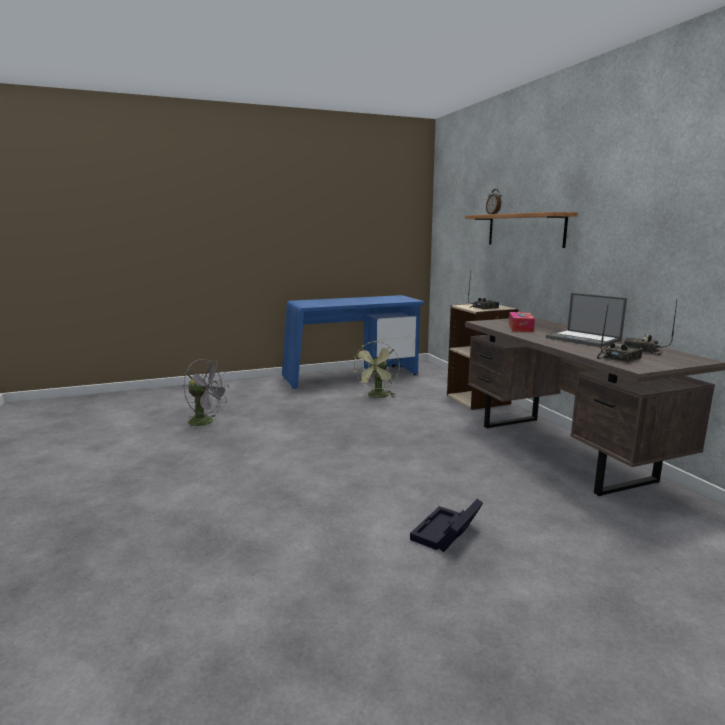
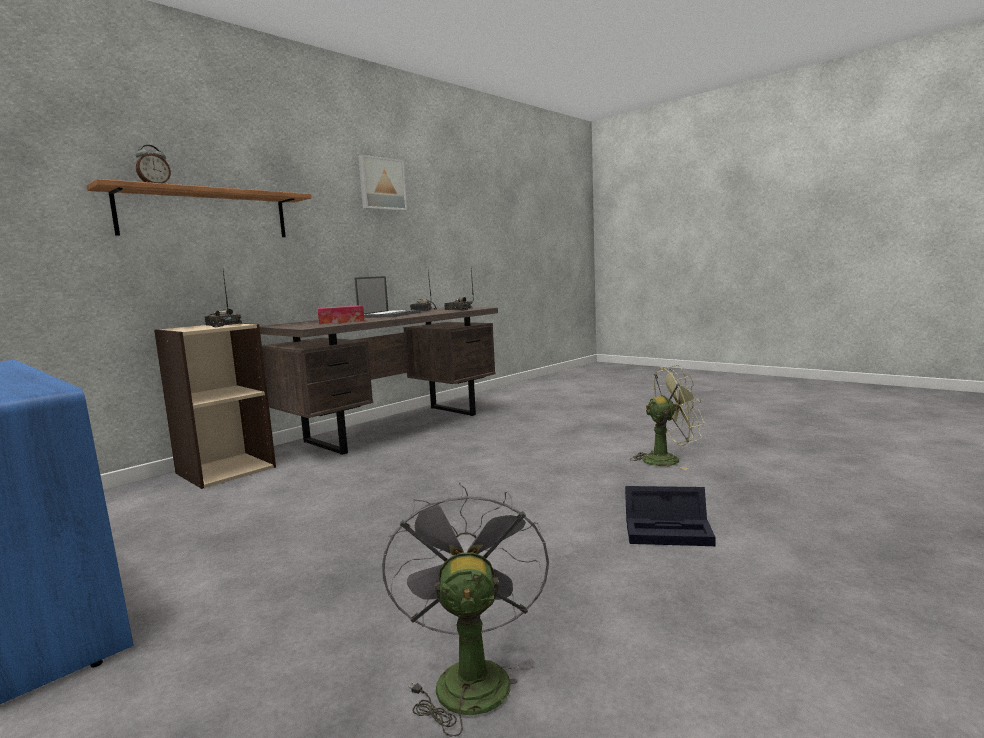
camera: 115 degrees left, 5 degrees down
(377, 396) = (206, 533): green fan -> green fan (668, 460)
(446, 534) = (589, 435): black storage box -> black storage box (670, 530)
(670, 183) = (381, 184): none -> picture

